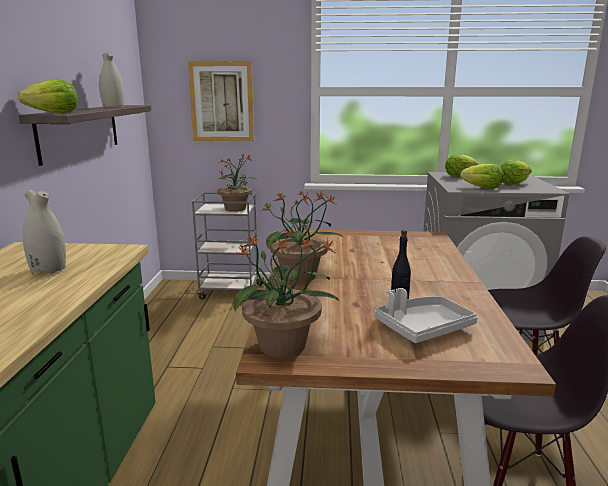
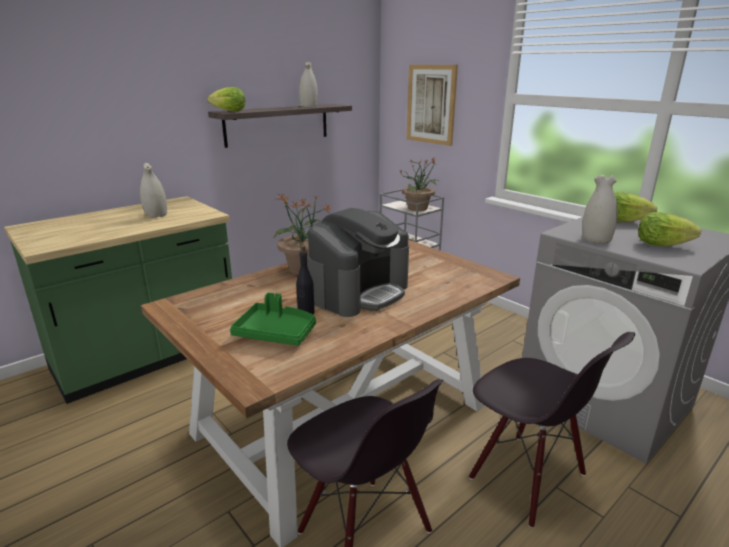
camera: 45 degrees right, 5 degrees up
(284, 346) = (188, 303): potted plant -> none
(389, 275) = (359, 292): none -> coffee machine
(423, 328) = (276, 333): grey tray -> green tray
(482, 188) = (595, 239): lettuce -> white vase

